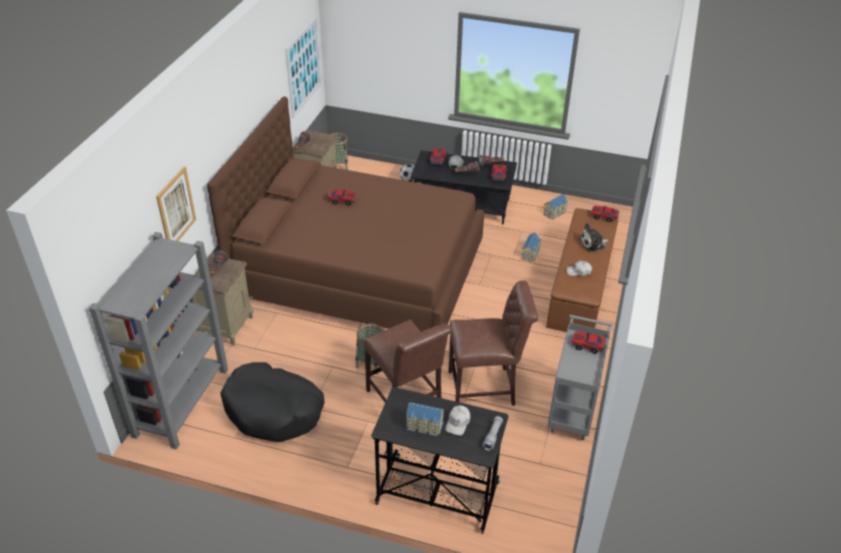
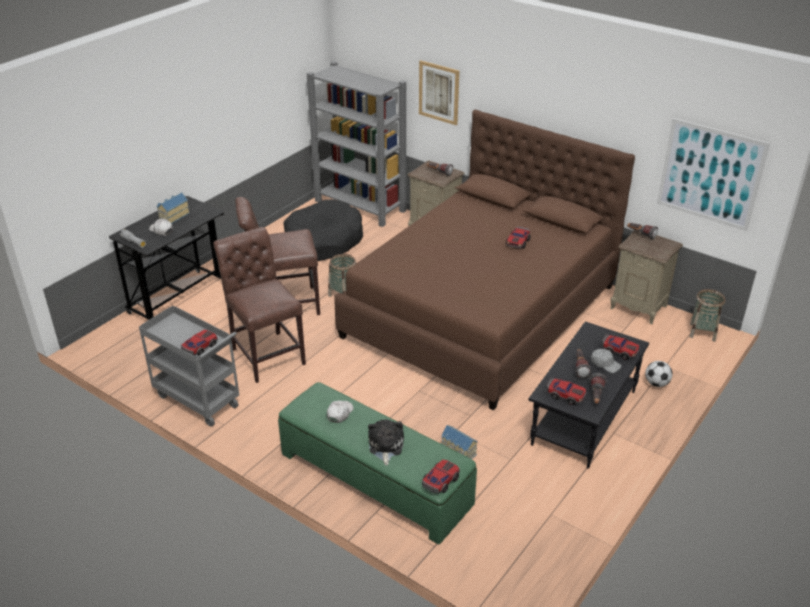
camera: 110 degrees right, 5 degrees down
(486, 388) = (266, 353): brown chair -> brown chair turned 135 degrees clockwise
(555, 213) = (542, 510): toy house -> none
(581, 285) = (374, 478): brown bench -> green bench

